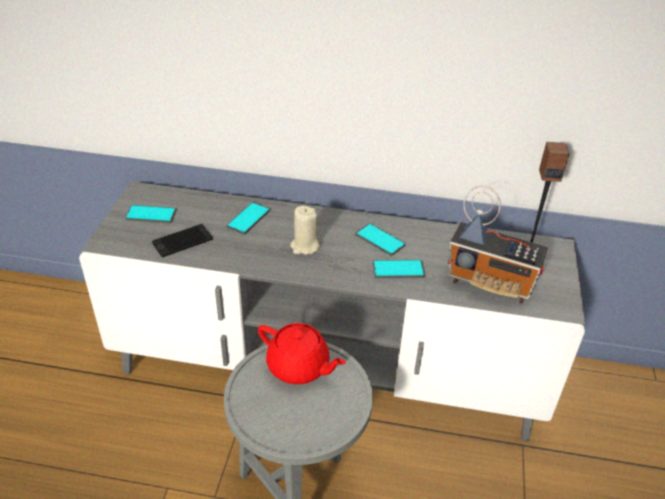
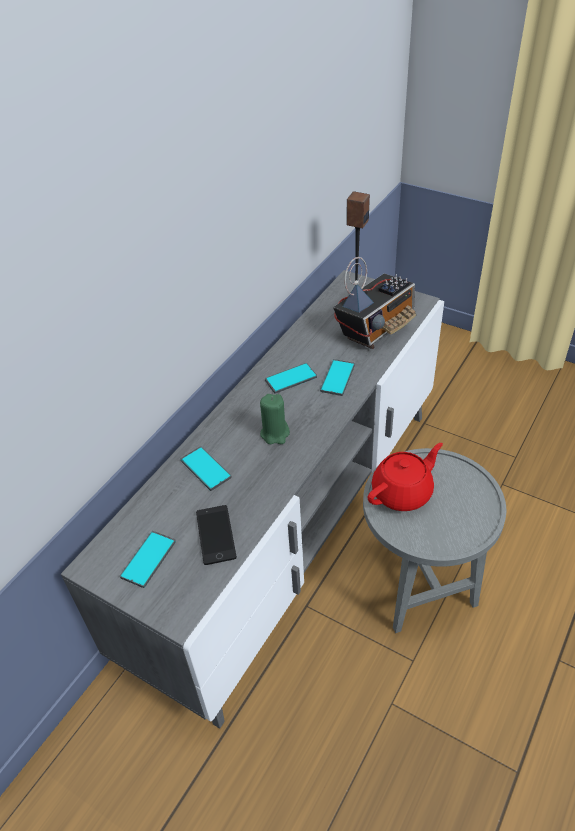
camera: 65 degrees left, 5 degrees up
(304, 246) = (275, 434): beige candle -> green candle

